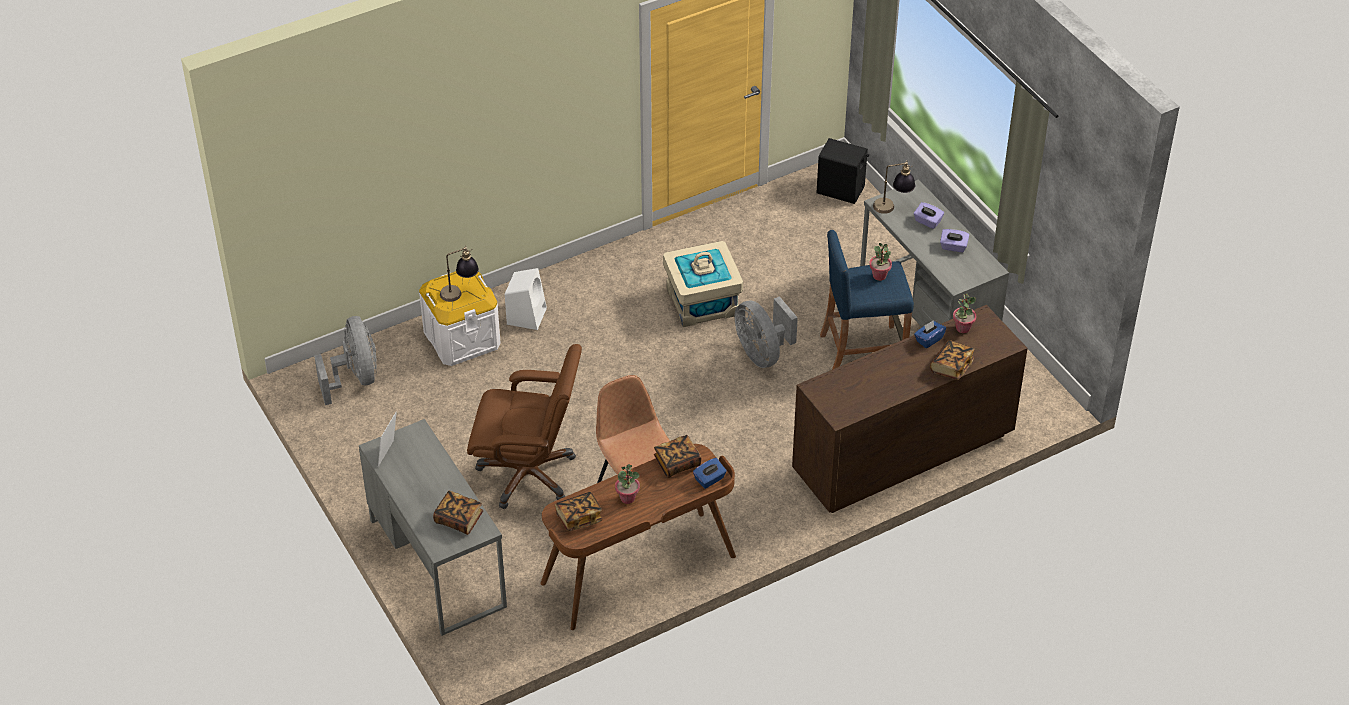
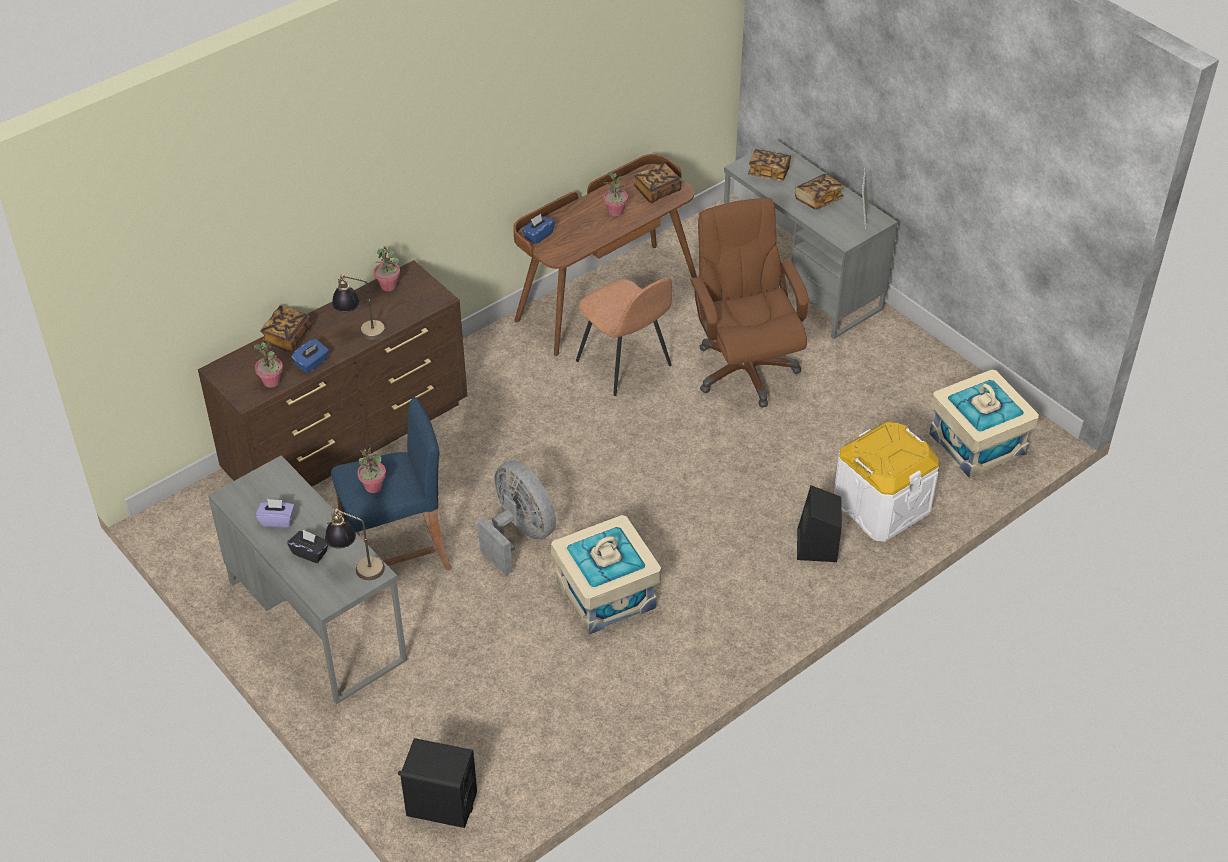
camera: 170 degrees right, 0 degrees up
(355, 379) = (978, 444): grey fan -> beige storage box
(460, 294) = (884, 443): table lamp -> table lamp (361, 332)
(526, 315) = (817, 547): white speaker -> black speaker
(528, 474) = (744, 369): brown office chair -> brown office chair turned 75 degrees clockwise
(677, 463) = (574, 246): book -> book (818, 199)
(860, 405) = (388, 286): none -> potted plant
(927, 222) = (310, 553): purple tissue box -> black tissue box

